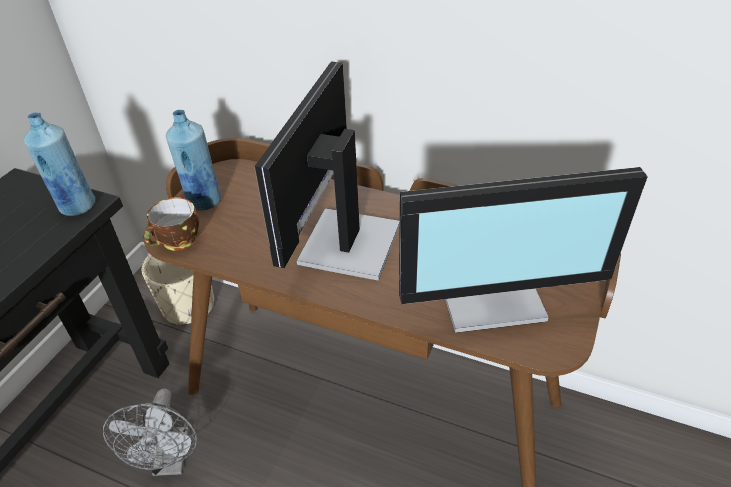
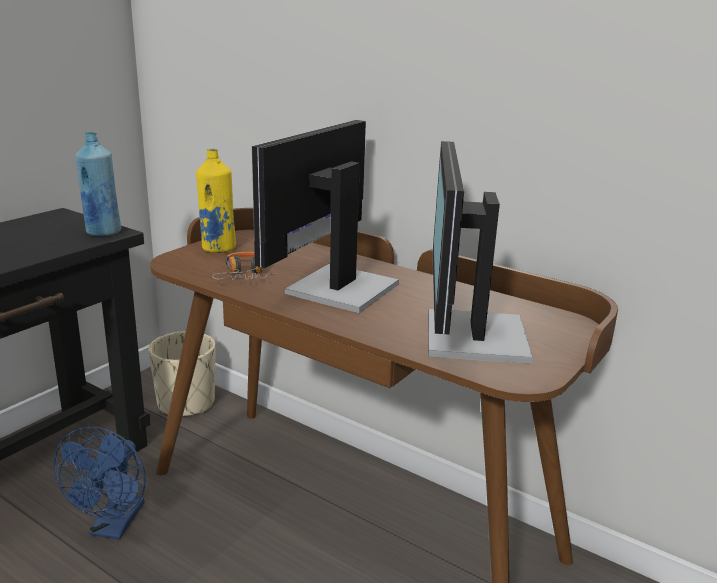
camera: 10 degrees right, 20 degrees down
(171, 461) = (114, 526): grey fan -> blue fan
(178, 241) = (181, 267): cup -> none
(204, 201) = (218, 248): blue bottle -> yellow bottle
(248, 241) = (245, 275): none -> headphones
(491, 296) = (470, 338): monitor -> monitor turned 90 degrees clockwise

